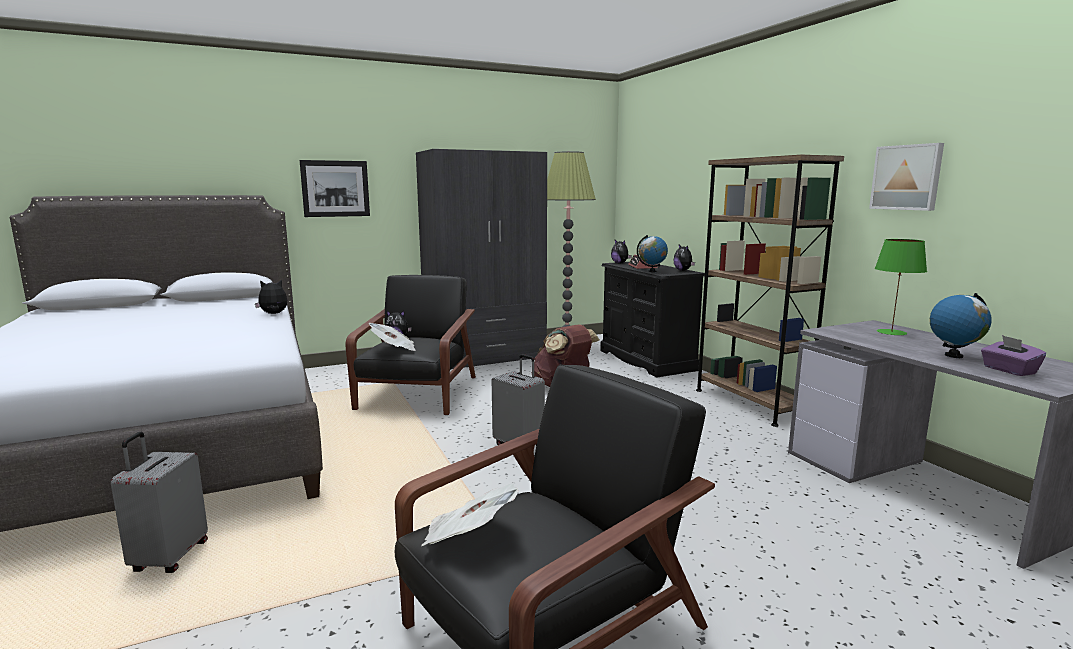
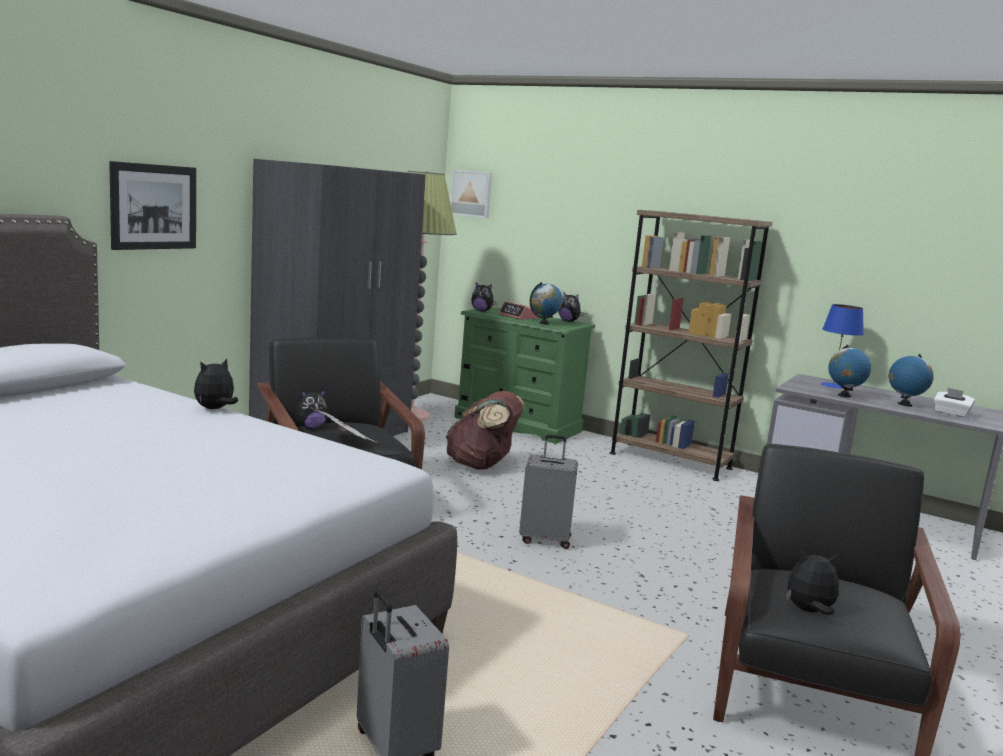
camera: 35 degrees left, 0 degrees up
(469, 537) = (809, 611): newspaper -> plush toy
(646, 360) = (517, 424): black dresser -> green dresser
(878, 341) = (844, 396): none -> globe
(891, 332) = (833, 385): green table lamp -> blue table lamp
(907, 177) = (831, 249): picture -> picture (471, 193)
(1008, 370) = (951, 414): purple tissue box -> white tissue box

